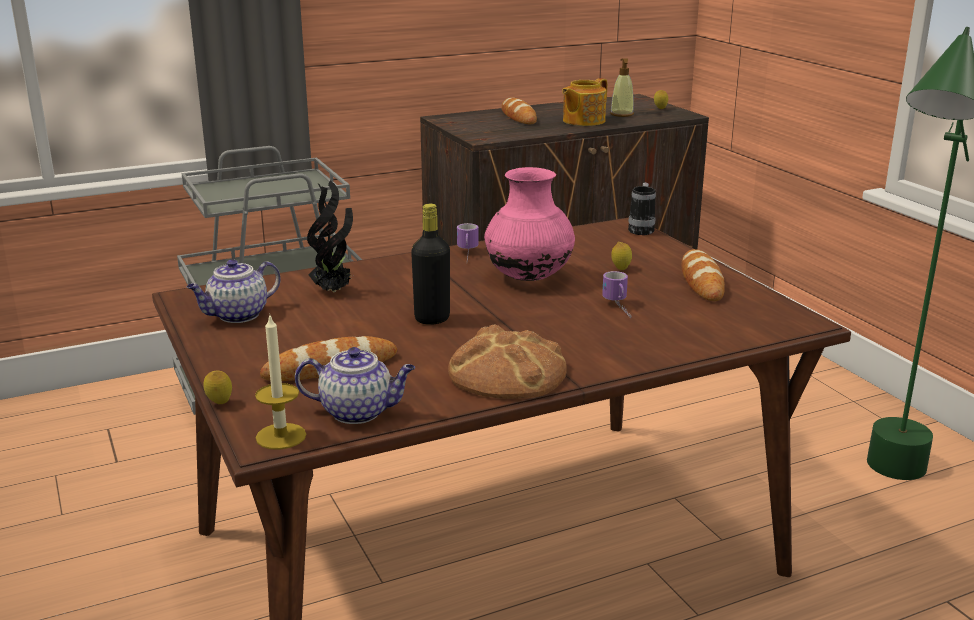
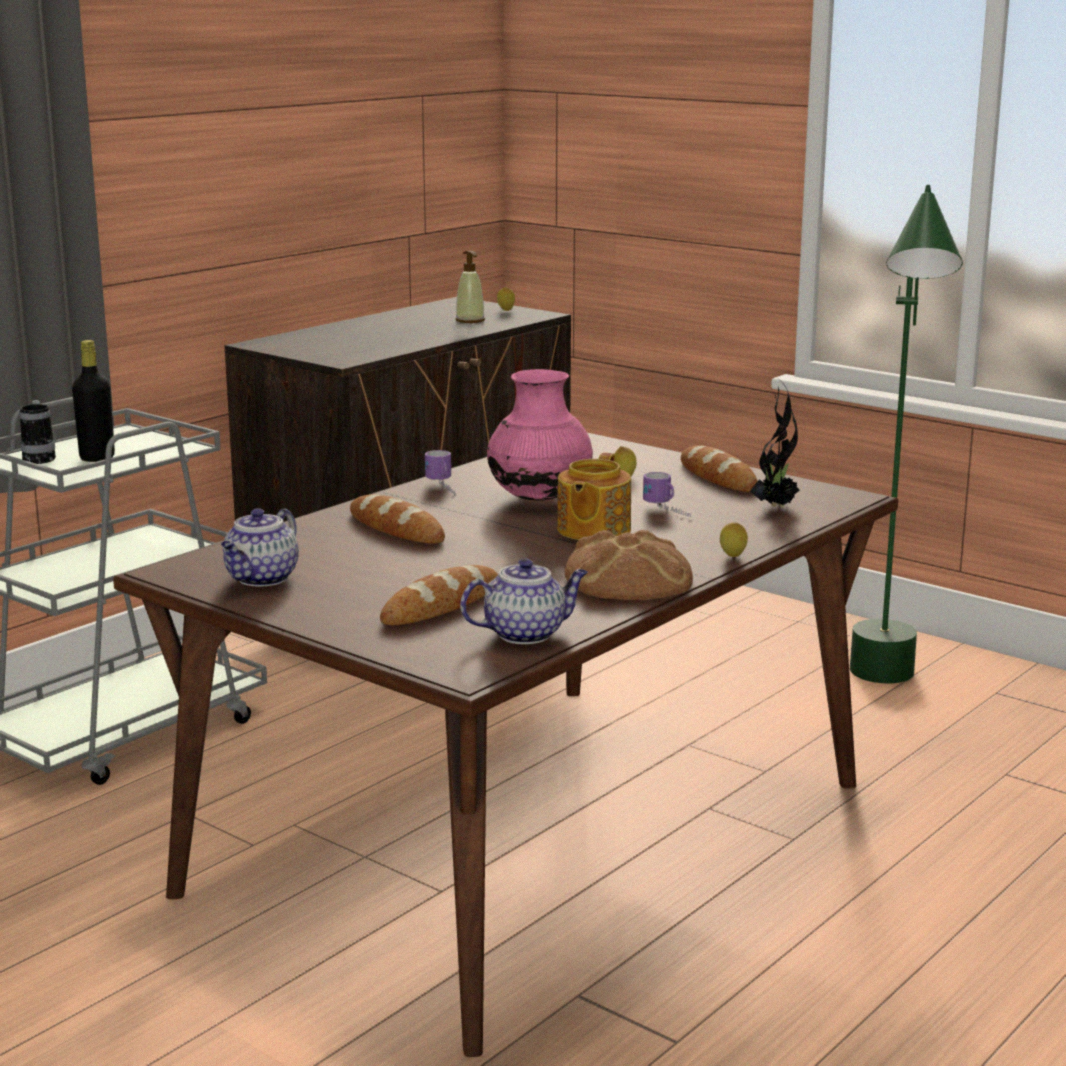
camera: 25 degrees left, 5 degrees down
(219, 403) = (368, 653): lemon -> lemon (732, 557)
(281, 436) = (476, 665): candle -> none
(334, 291) = (340, 541): potted plant -> potted plant (776, 506)
(432, 319) = (488, 548): black bottle -> black bottle (97, 458)
(518, 116) = (350, 334): bread -> bread (396, 528)
(582, 121) = (435, 331): teapot -> teapot (592, 530)
(642, 229) = (599, 439): mug -> mug (40, 458)

